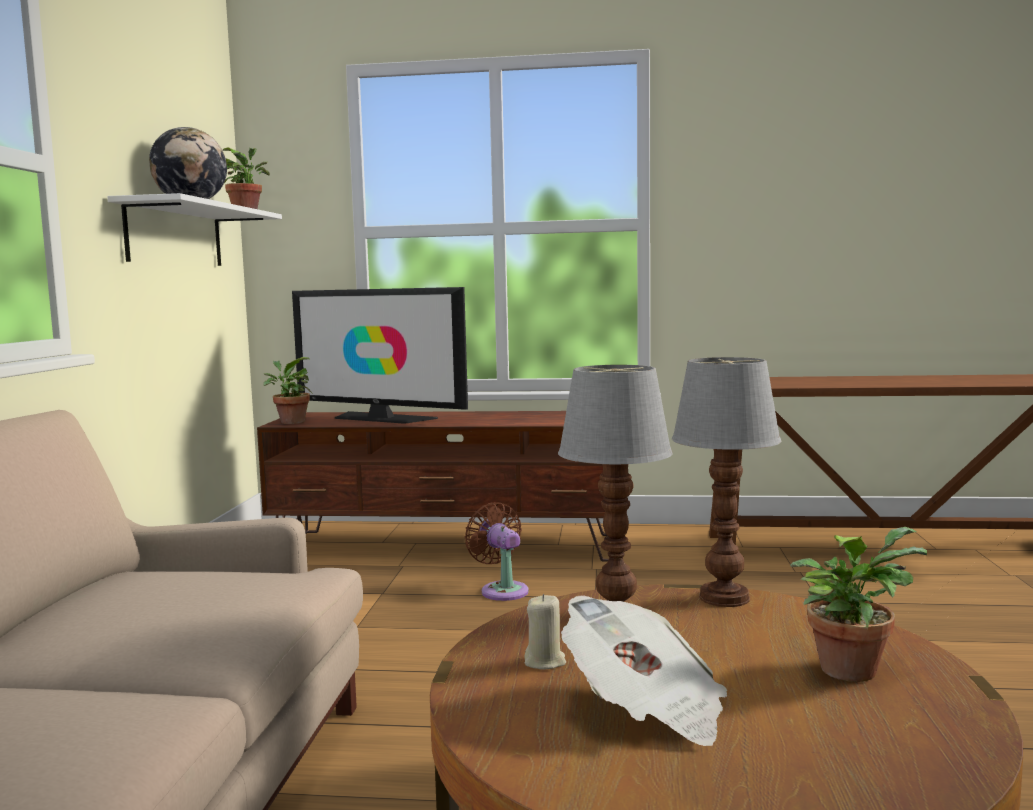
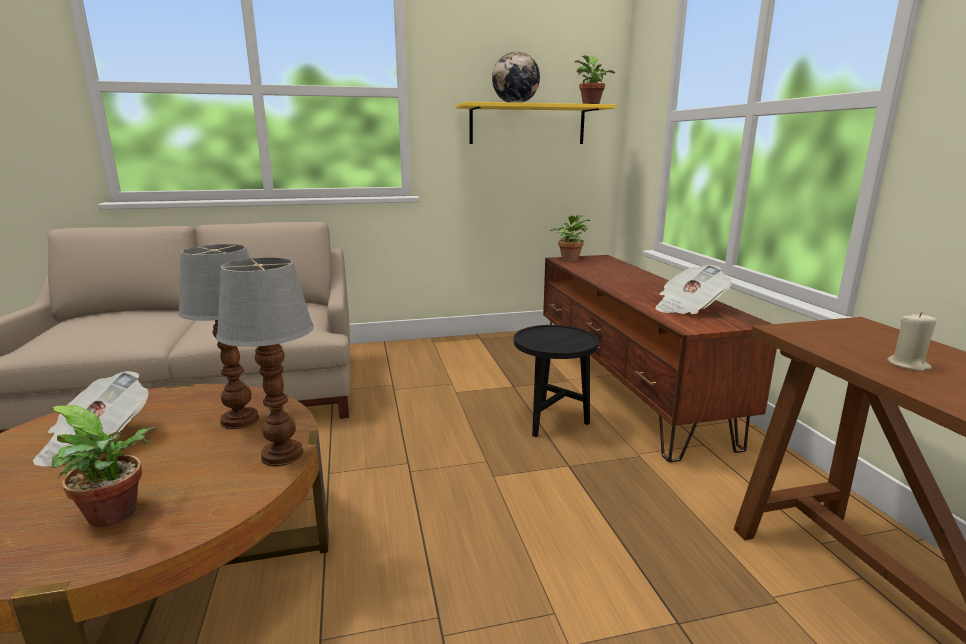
camera: 70 degrees right, 10 degrees up
(175, 235) = (527, 125): white shelf -> yellow shelf
(381, 418) = (610, 271): television -> none
(502, 590) = (551, 424): brown fan -> black side table
(545, 661) = (179, 408): beige candle -> beige candle (908, 365)
(550, 417) = (688, 308): none -> newspaper

